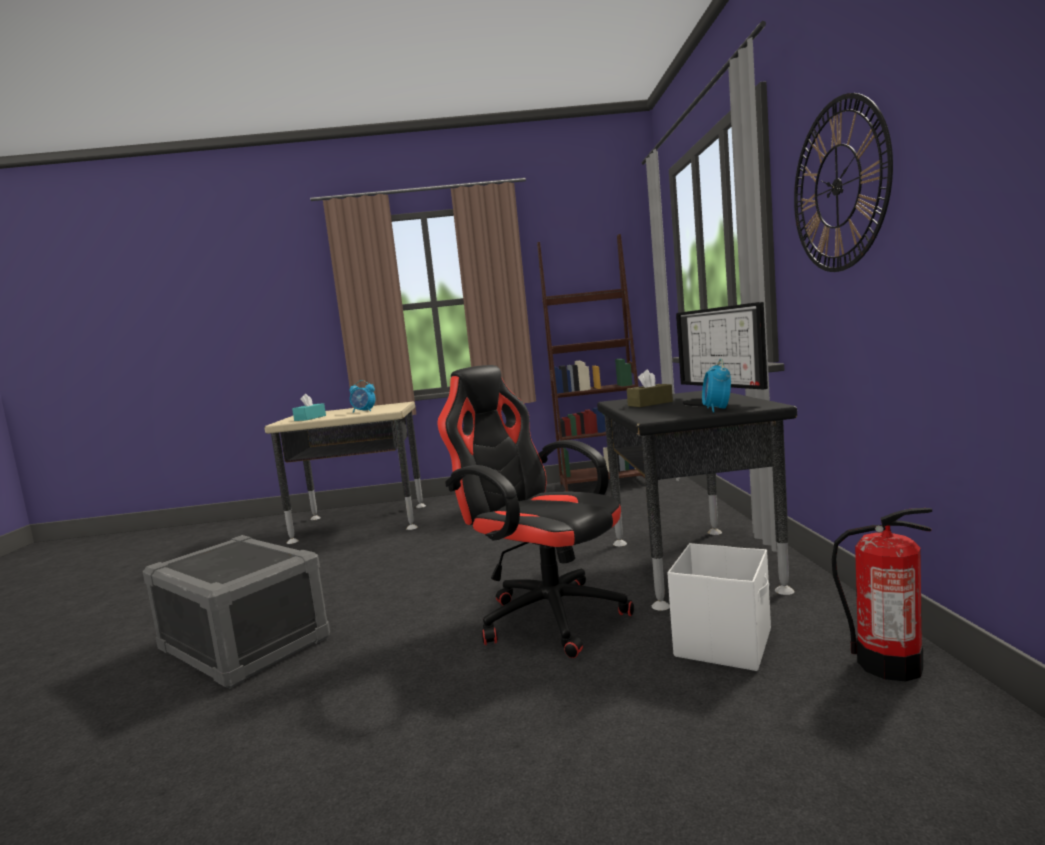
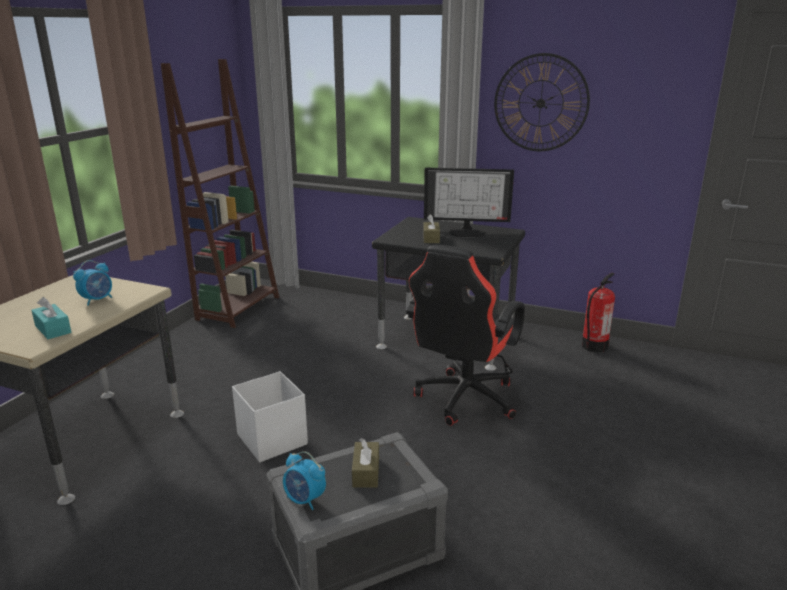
camera: 65 degrees left, 15 degrees up
(241, 561) = (366, 472): none -> brown tissue box
(545, 615) = (462, 402): black office chair -> black office chair turned 45 degrees counterclockwise
(717, 410) = (500, 239): alarm clock -> alarm clock (305, 500)
(724, 642) = (546, 368): white storage box -> white storage box (272, 439)

